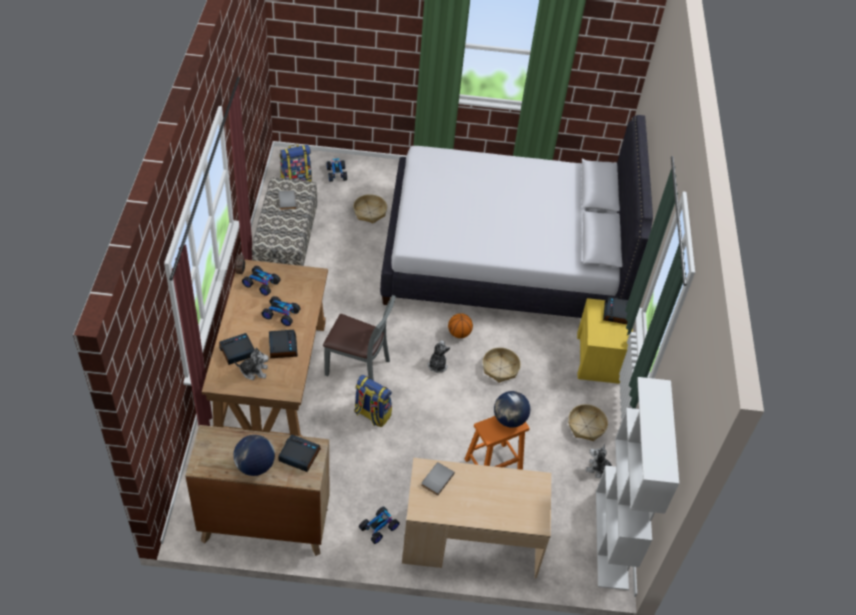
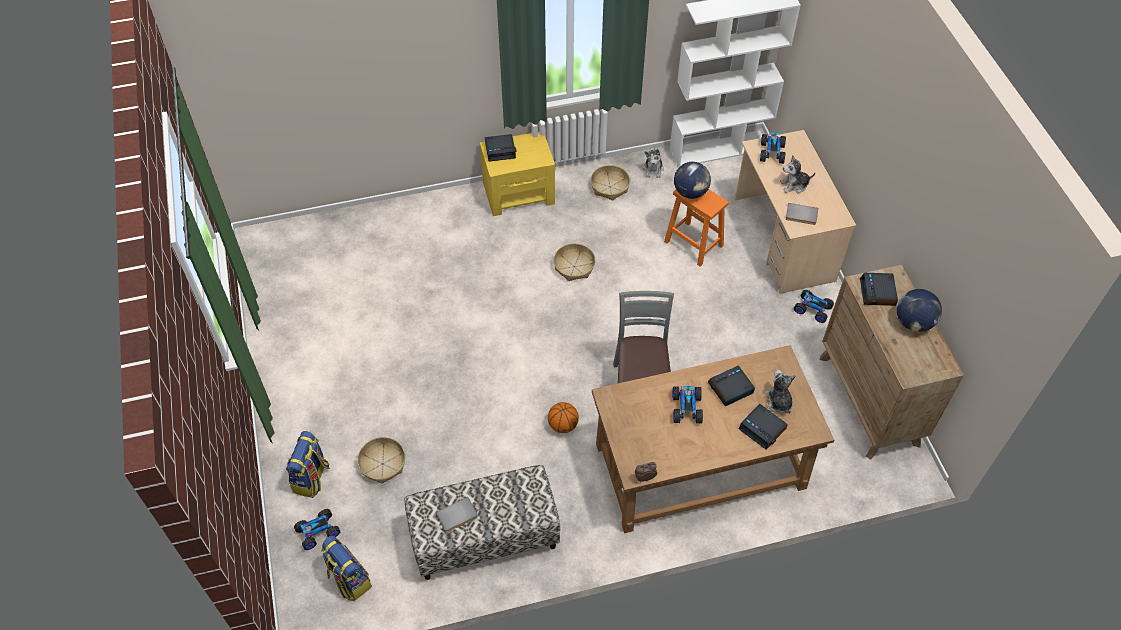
camera: 105 degrees left, 5 degrees up
(261, 283) = (651, 447): toy car -> toy car (771, 152)
(371, 414) = (692, 357): backpack -> backpack (311, 479)
(437, 365) = (597, 320): plush toy -> plush toy (794, 185)
(459, 333) = (544, 313): basketball -> basketball (563, 425)
(503, 257) = (407, 303): white bed -> none

